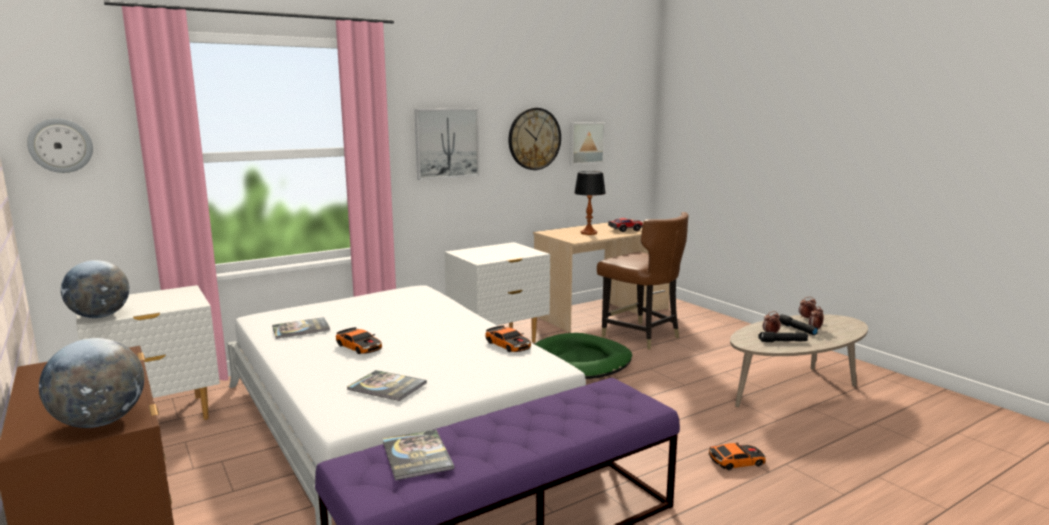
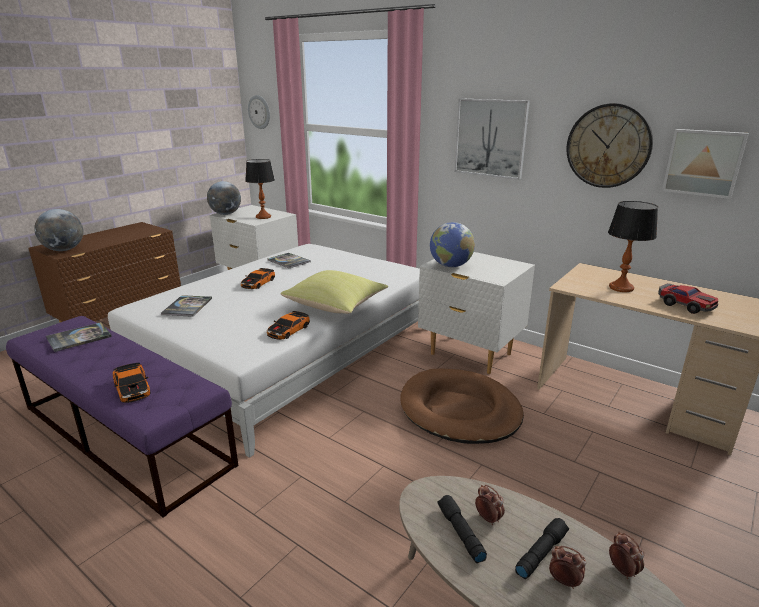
camera: 70 degrees right, 10 degrees up
(173, 299) = (263, 217): none -> table lamp
(469, 323) = (337, 306): none -> yellow pillow
(489, 258) = (450, 266): none -> globe
(579, 361) = (459, 410): green dog bed -> brown dog bed
(641, 336) = (585, 443): brown chair -> none
(736, 461) = (260, 563): toy car -> toy car (133, 388)

